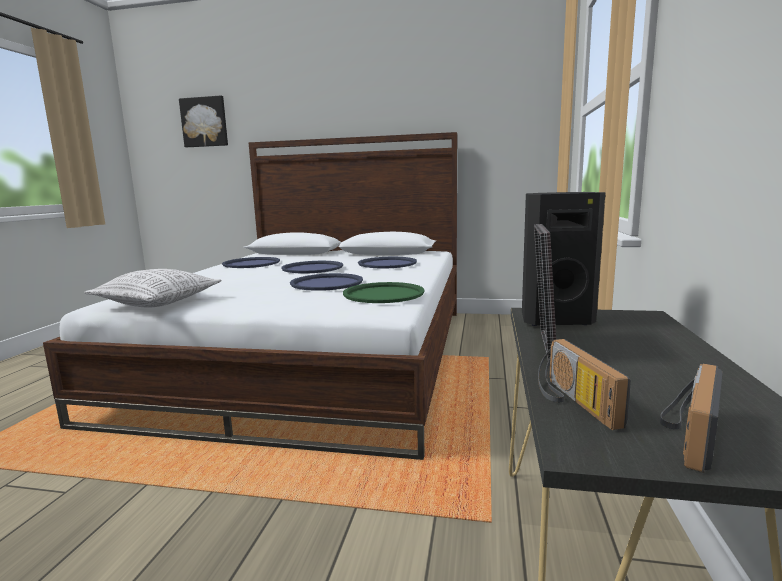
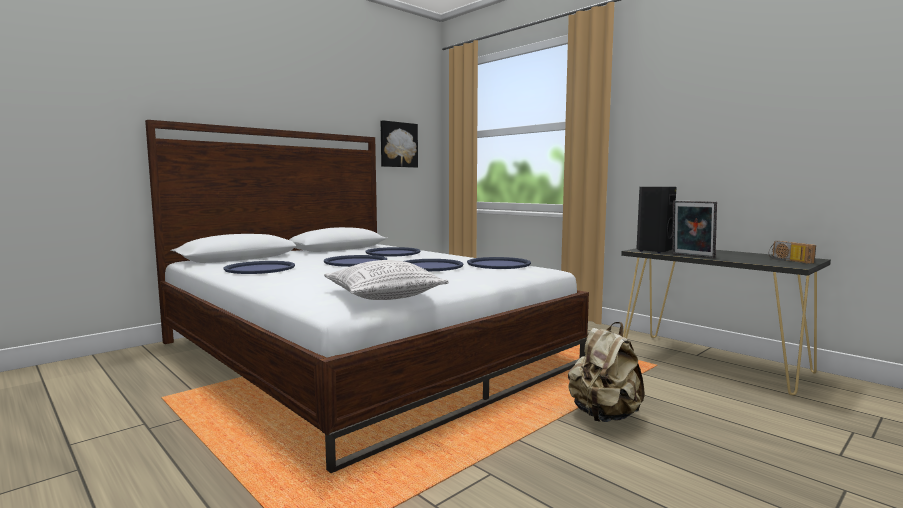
camera: 55 degrees left, 5 degrees down
(205, 122) = (56, 80): picture -> picture (398, 145)
(239, 522) = (604, 416): none -> beige backpack
(383, 294) = (498, 264): green tray -> blue tray
(571, 402) = (758, 262): radio -> none

